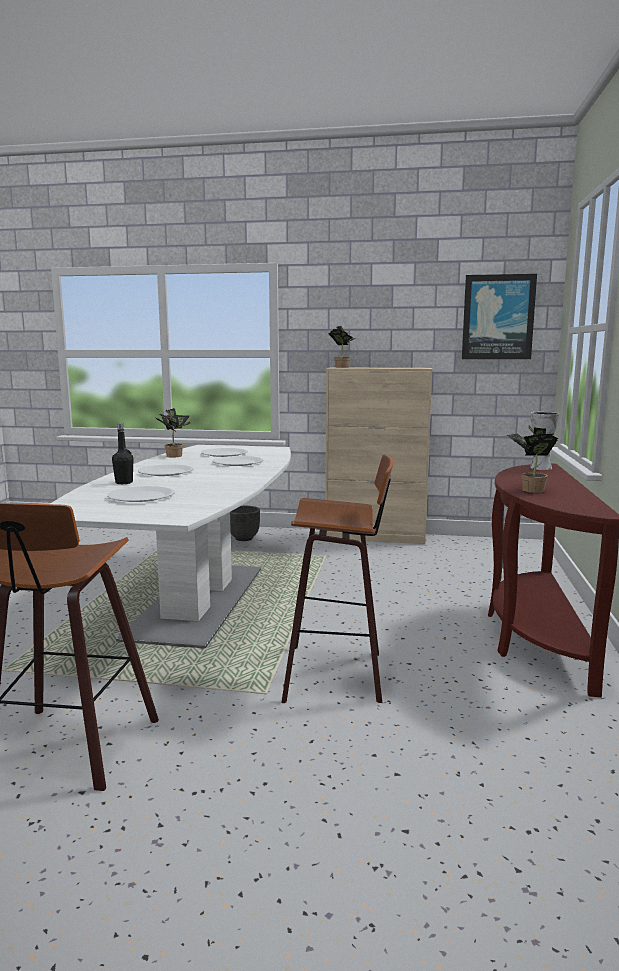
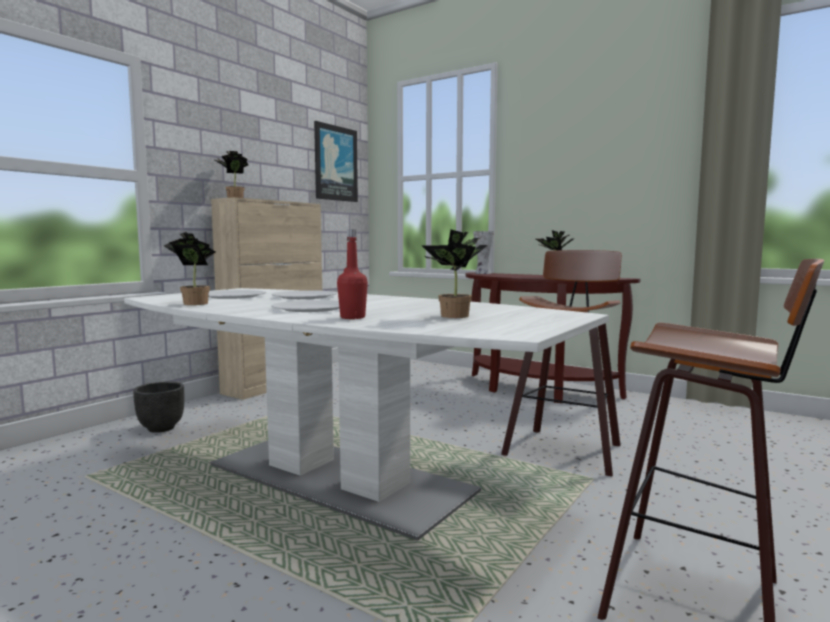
camera: 65 degrees left, 5 degrees down
(124, 482) = (352, 317): black bottle -> red bottle
(141, 496) = (453, 316): white plate -> potted plant

